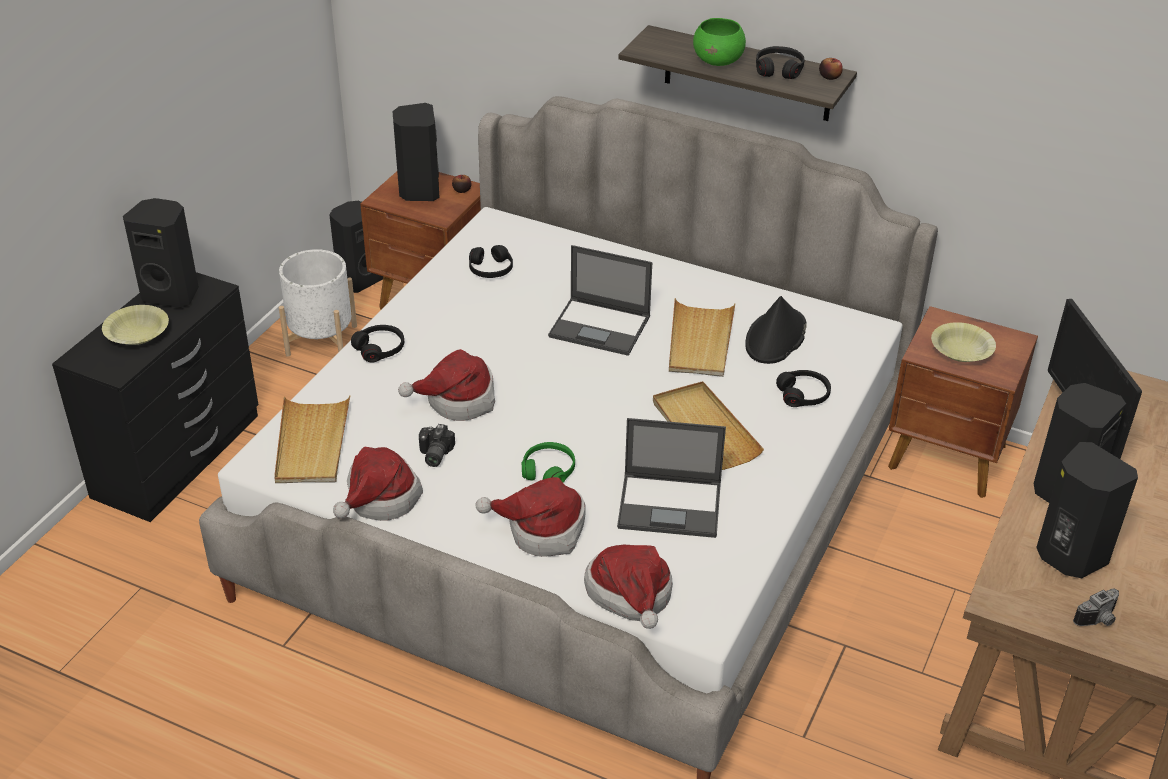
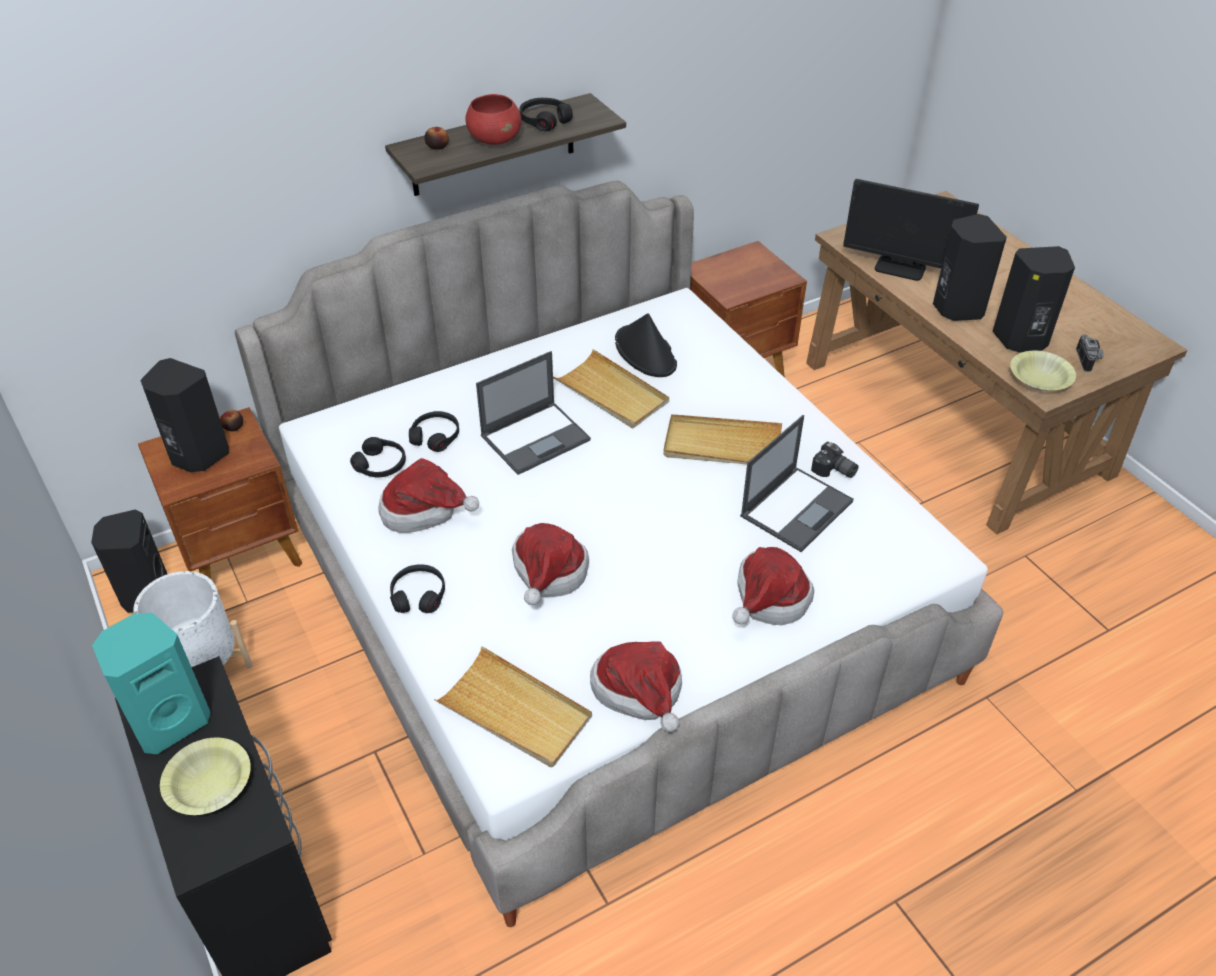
camera: 55 degrees left, 5 degrees up
(172, 294) = (170, 721): black speaker -> turquoise speaker
(433, 454) = (610, 626): camera -> camera (834, 471)
(548, 470) = (695, 559): green headphones -> none
(631, 598) = (888, 584): hat -> hat (425, 511)
(718, 61) = (495, 140): green bowl -> red bowl
(803, 394) = (726, 374): black headphones -> black headphones (435, 436)
(829, 76) = (584, 106): apple -> apple (437, 146)
(961, 351) = (744, 279): yellow bowl -> yellow bowl (1040, 379)

